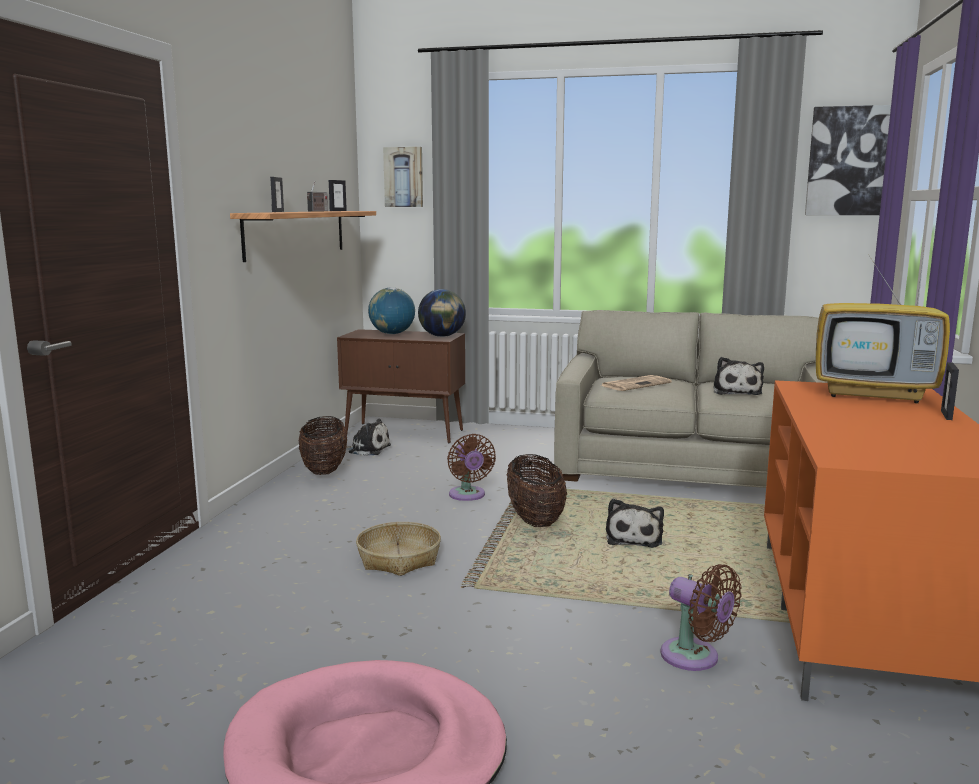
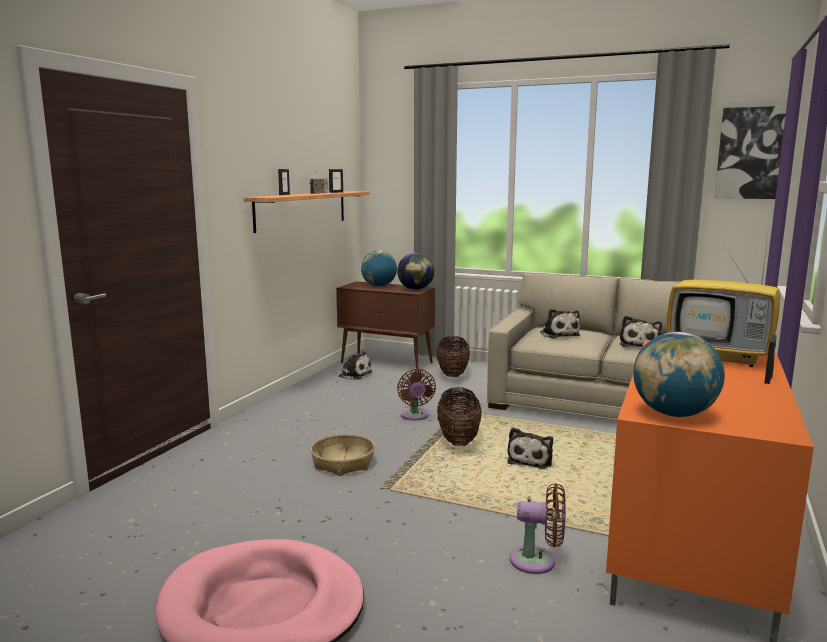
camera: 10 degrees right, 0 degrees up
(324, 470) = (315, 389): basket -> basket (452, 374)
(404, 177) = (394, 165): picture -> none
(636, 384) = (558, 334): newspaper -> plush toy
(695, 658) = (538, 561): brown fan -> brown fan turned 45 degrees counterclockwise
(877, 457) = (674, 414): none -> globe

